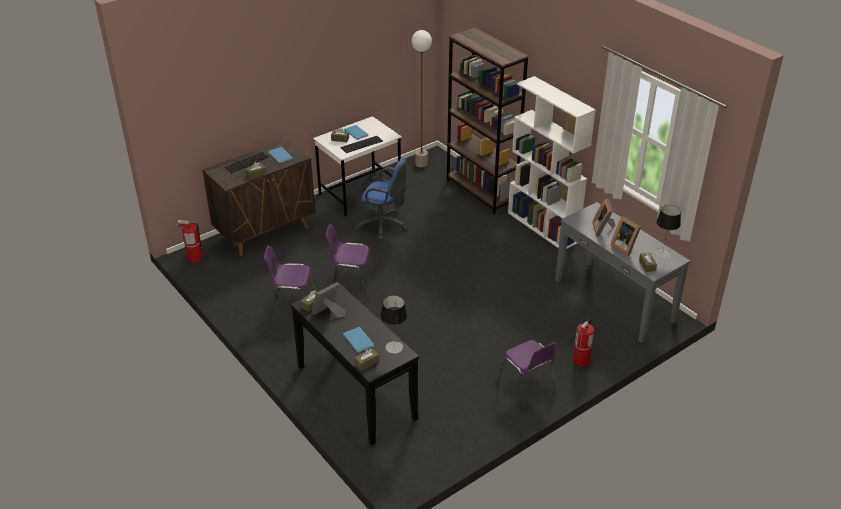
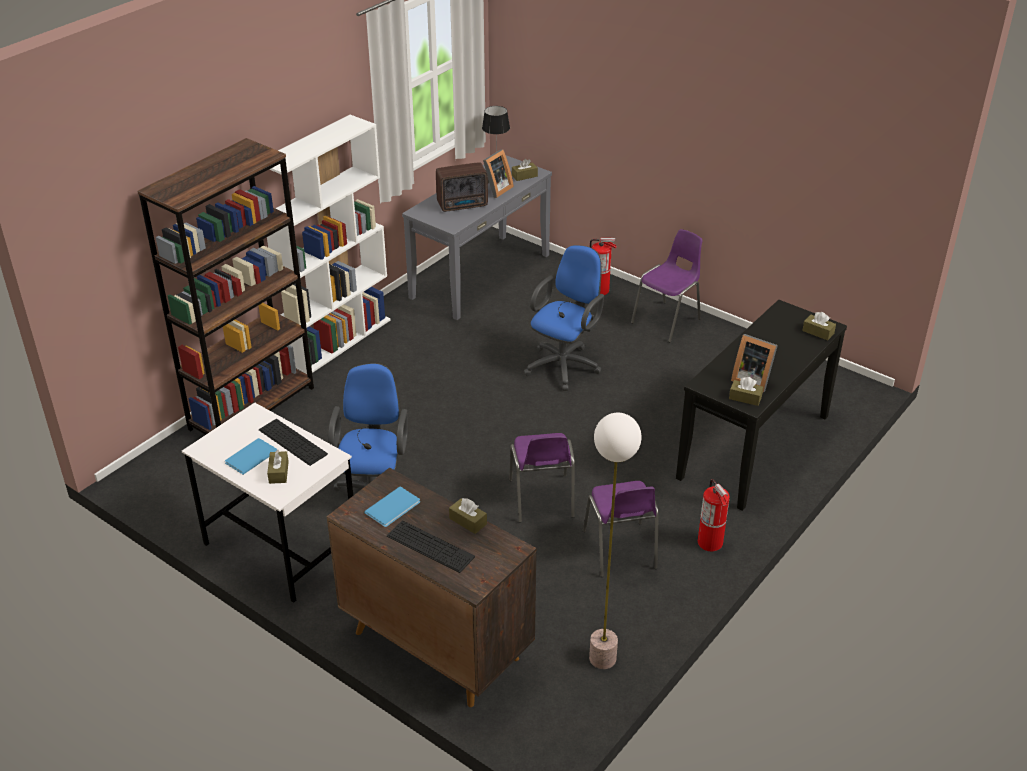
camera: 105 degrees left, 0 degrees up
(194, 258) = (549, 726): fire extinguisher -> fire extinguisher (710, 543)
(358, 339) = (784, 346): blue book -> none
(394, 347) = (778, 317): table lamp -> none
(421, 164) = (168, 488): floor lamp -> floor lamp (602, 658)
(484, 321) = (565, 364): none -> blue office chair
(603, 229) = (463, 205): picture frame -> radio

